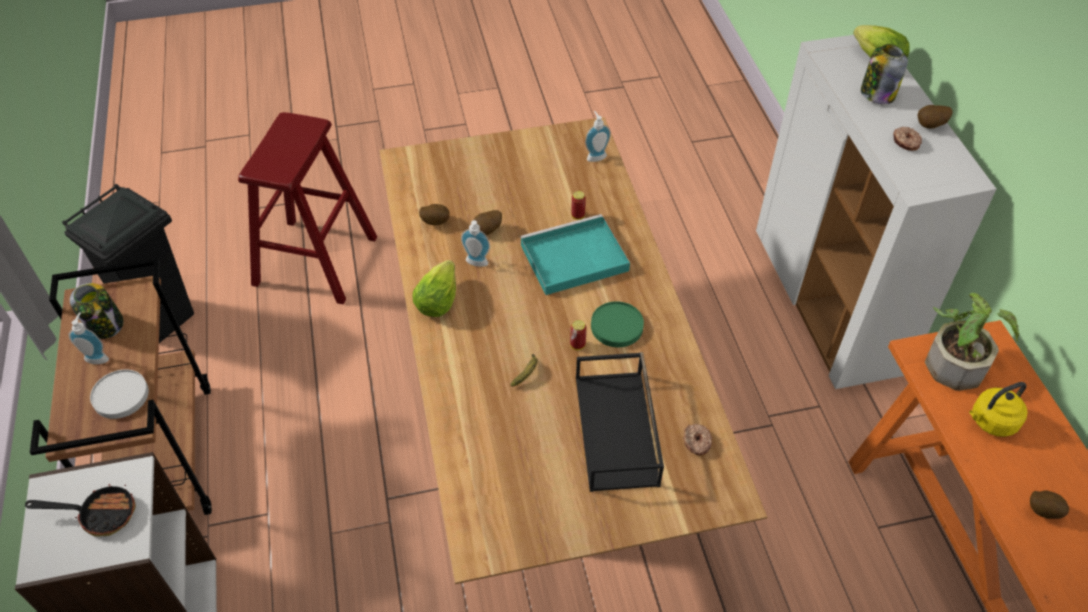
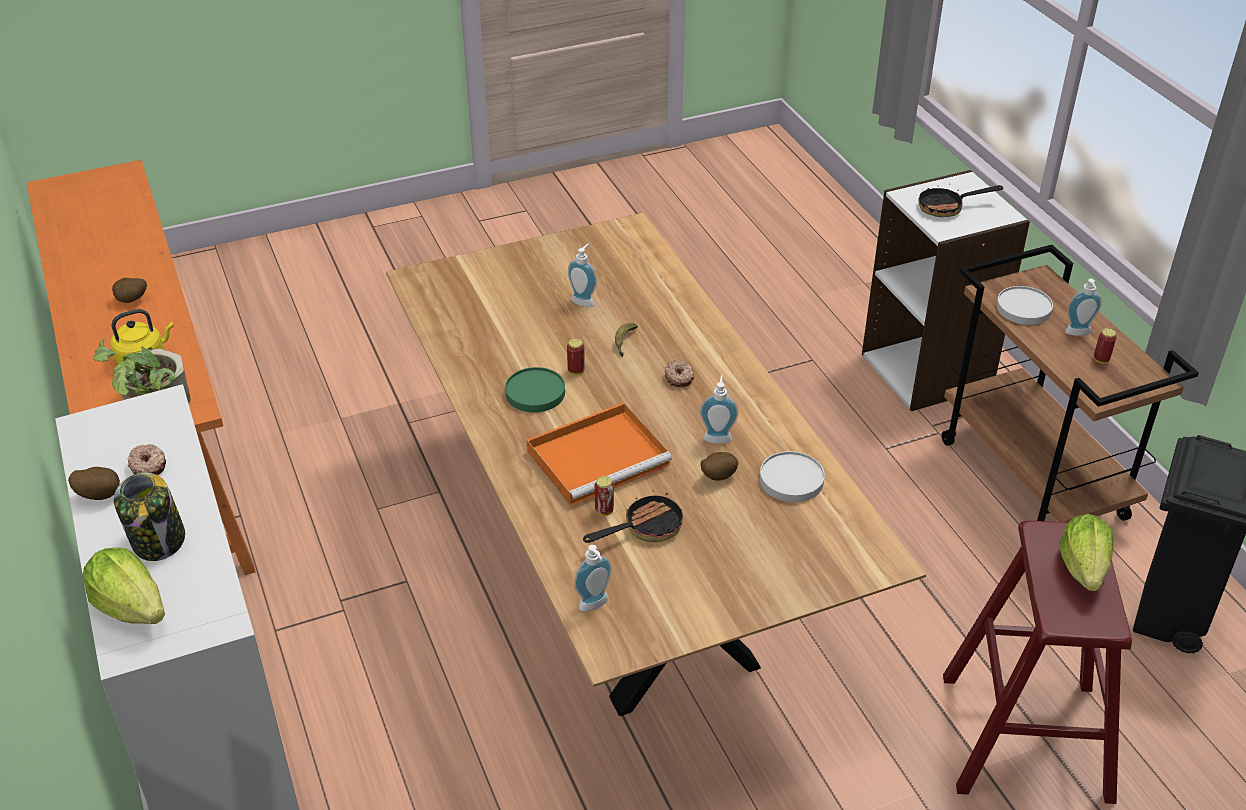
camera: 170 degrees right, 10 degrees down
(105, 325) = (1101, 360): jar -> can
(435, 222) = (791, 479): potato -> white plate
(437, 301) = (745, 393): lettuce -> lettuce (1083, 568)
(551, 200) = (645, 528): none -> frying pan
(554, 435) = (584, 300): none -> soap dispenser
(572, 259) = (600, 456): turquoise tray -> orange tray
(618, 431) = (523, 310): black tray -> none
(696, 442) = (447, 310): donut -> donut (679, 378)

